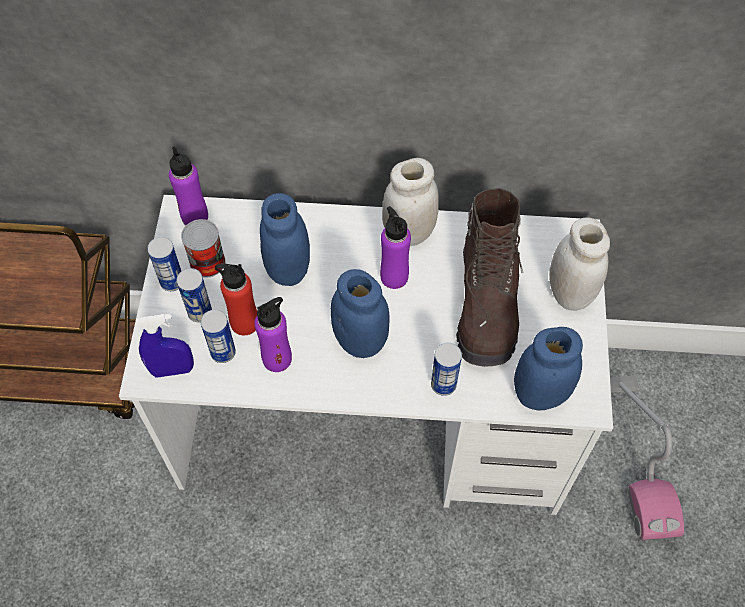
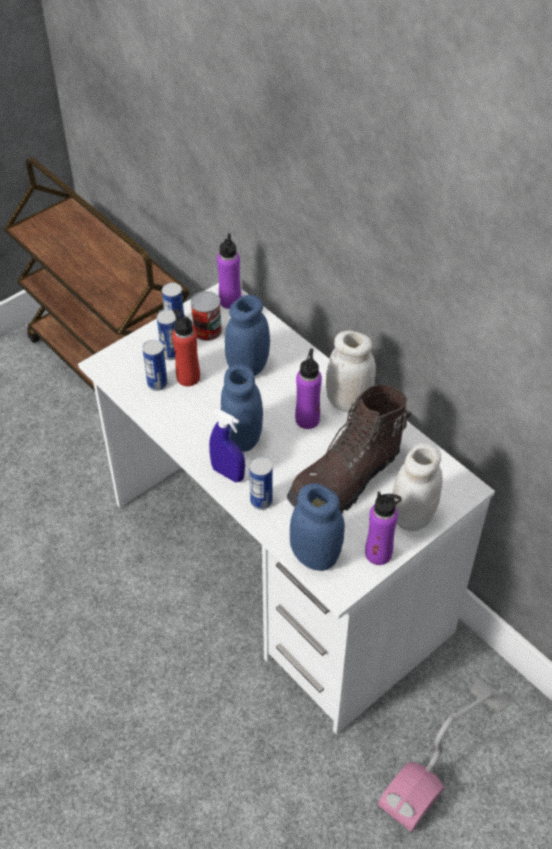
camera: 45 degrees right, 10 degrees down
(172, 370) = (120, 372): blue spray bottle -> blue spray bottle (228, 473)
(277, 359) = (182, 410): purple bottle -> purple bottle (378, 554)

